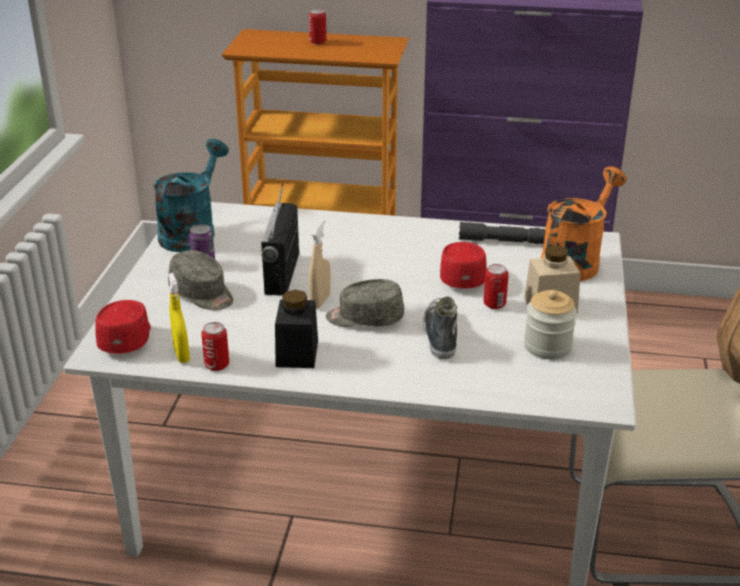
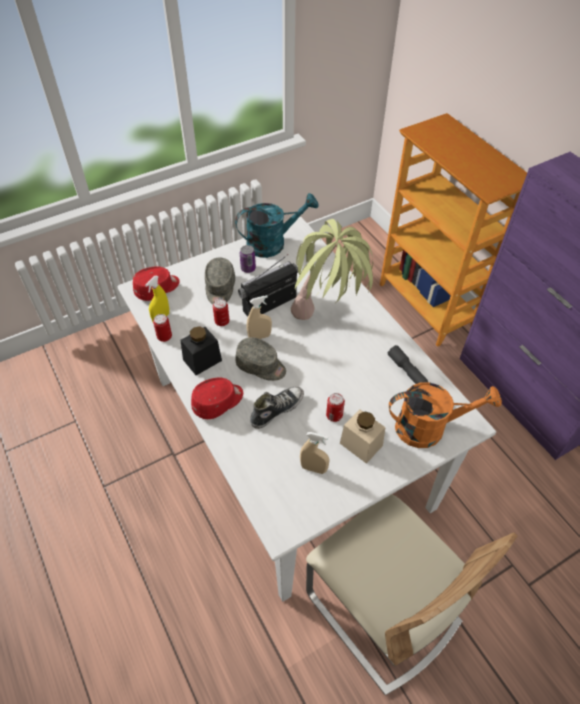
camera: 50 degrees right, 20 degrees up
(318, 42) = (471, 151): can -> can (222, 321)
(362, 252) = (328, 321): none -> potted plant
(364, 318) = (261, 366): grey cap -> grey cap turned 150 degrees clockwise
(462, 276) = (350, 381): red cap -> red cap (218, 402)
(547, 346) = (313, 468): jar -> beige spray bottle

